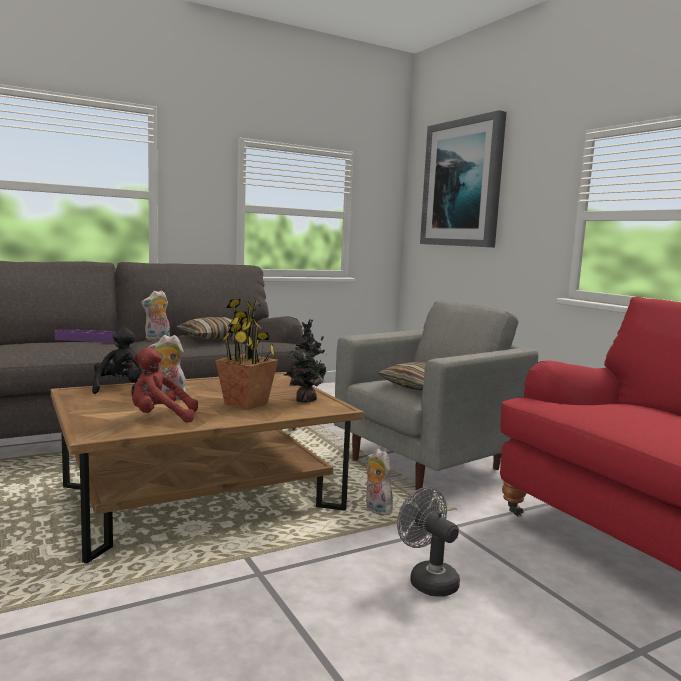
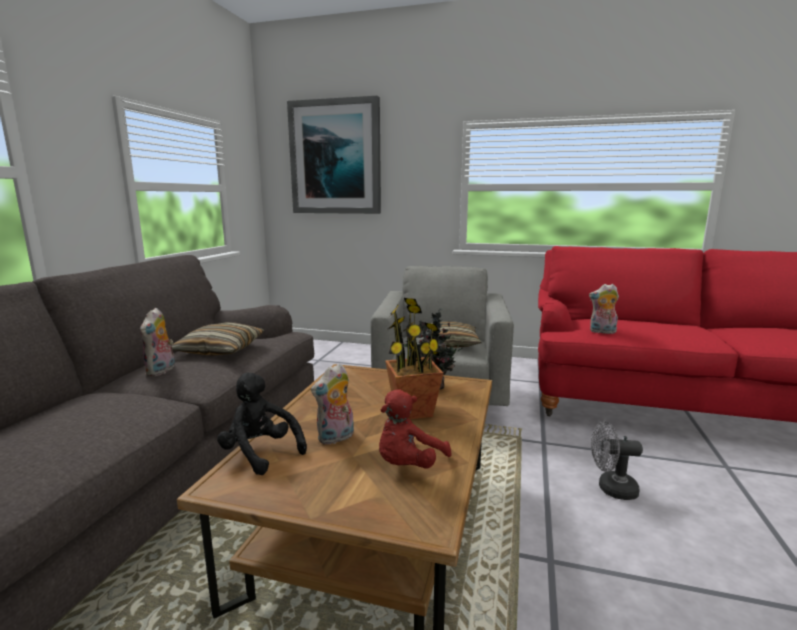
camera: 45 degrees left, 5 degrees up
(88, 339) = (84, 404): purple tray -> none
(376, 509) = (490, 455): plush toy -> plush toy (602, 332)

